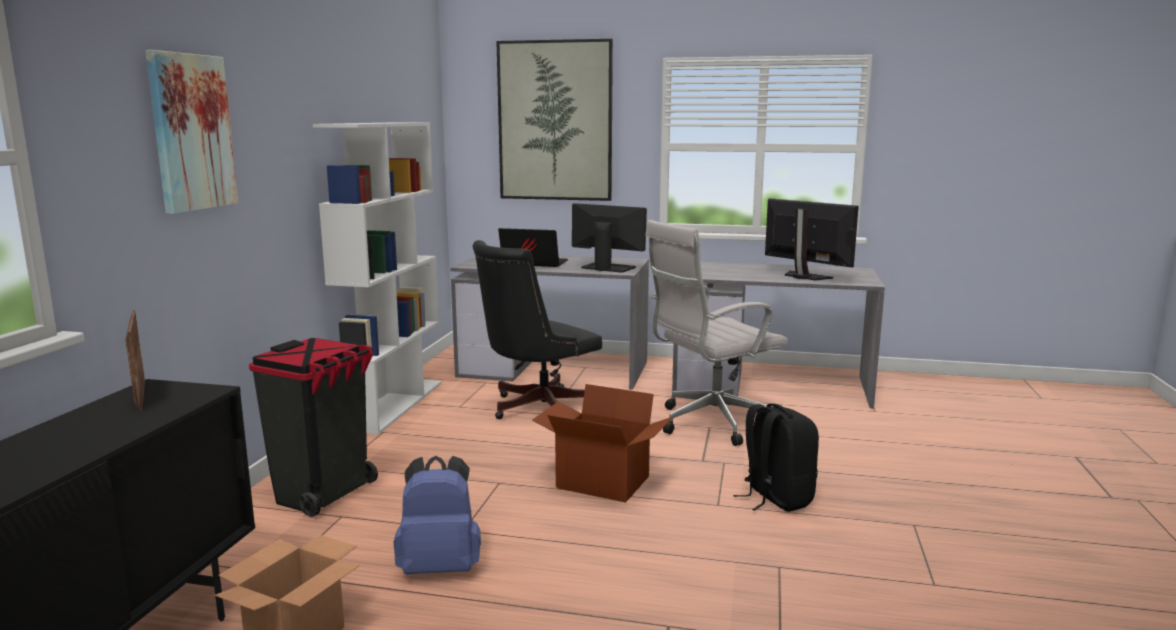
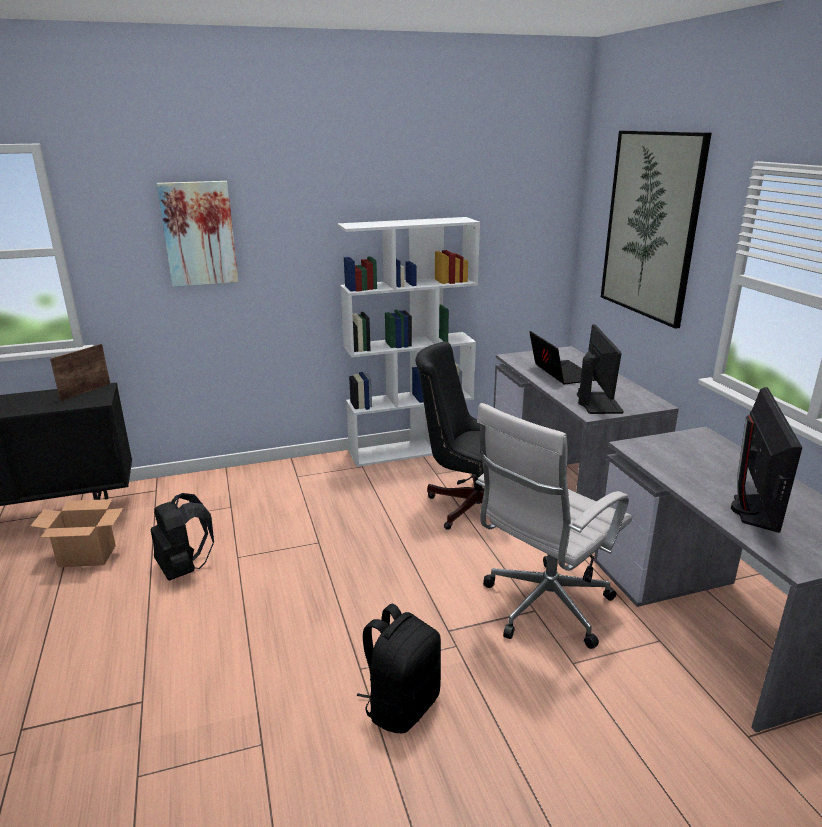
camera: 60 degrees right, 10 degrees up
(324, 494) = (255, 488): black trash can -> none
(440, 567) = (184, 568): blue backpack -> black backpack
(602, 483) = (354, 589): cardboard box -> none
(709, 424) = (543, 608): white office chair -> white office chair turned 75 degrees counterclockwise

